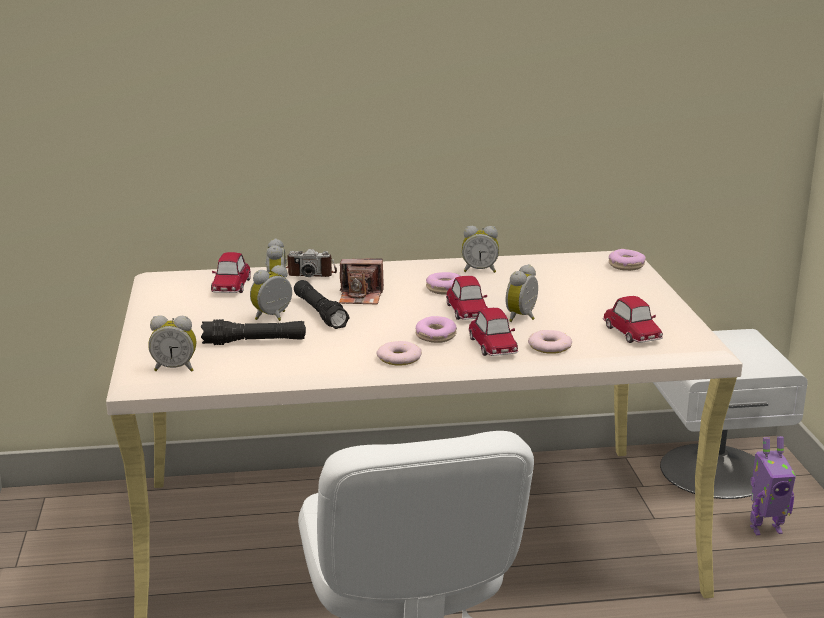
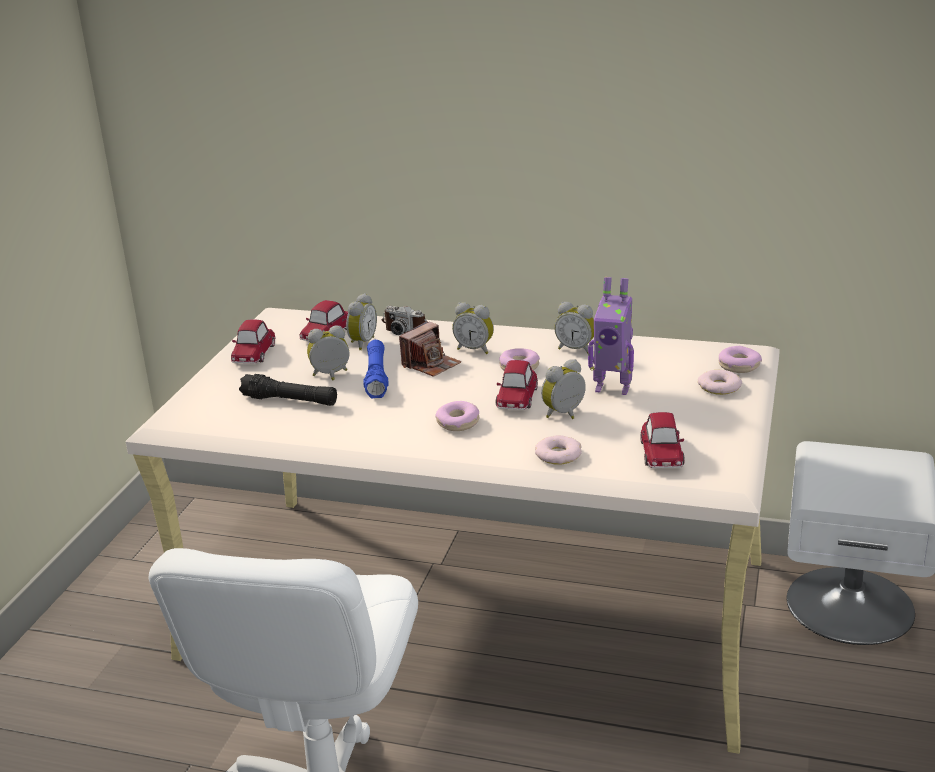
camera: 25 degrees right, 5 degrees up
(175, 368) = (199, 418): alarm clock -> alarm clock (475, 349)
(320, 313) = (376, 377): black flashlight -> blue flashlight
(361, 297) = (431, 364): camera -> camera turned 75 degrees counterclockwise
(399, 358) = (400, 442): donut -> donut (719, 387)
(493, 346) = (503, 444): toy car -> toy car (253, 354)
(765, 528) = (858, 687): toy robot -> toy robot (612, 388)

